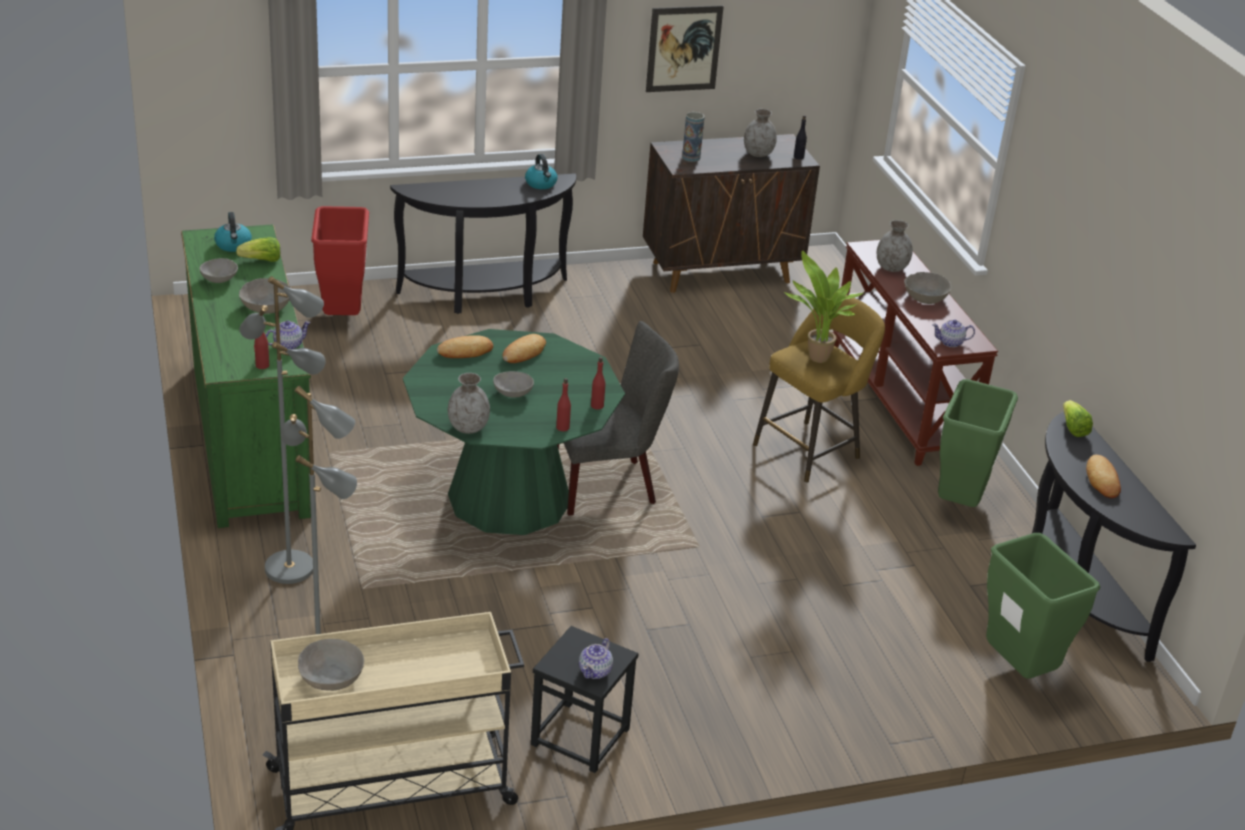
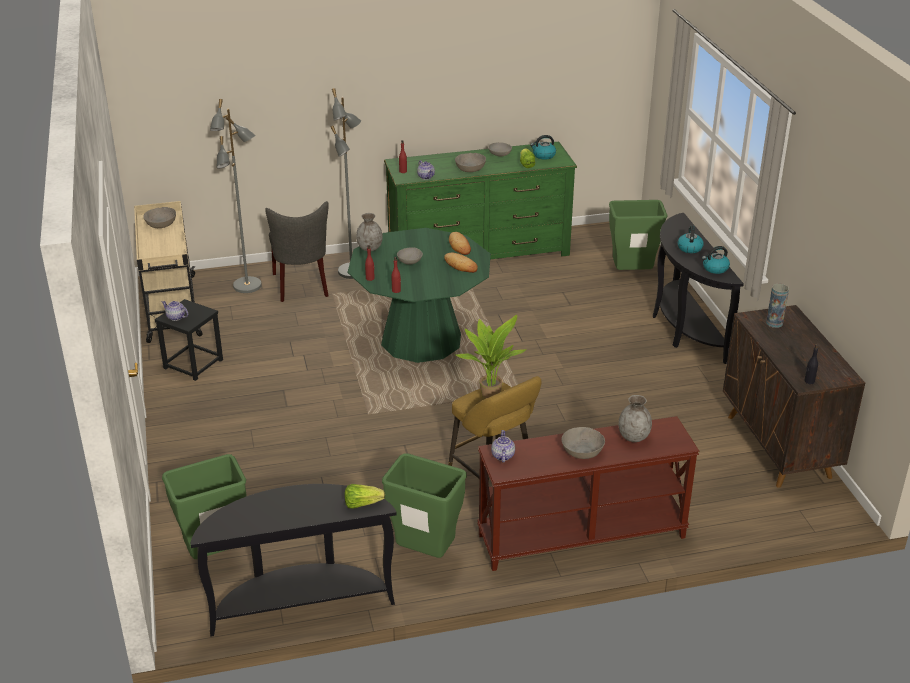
camera: 95 degrees right, 0 degrees up
(342, 316) = (632, 273): red trash can -> green trash can
(488, 192) = (689, 248): none -> kettle
(610, 486) = (438, 379): grey chair -> grey chair (302, 287)
(684, 48) = (824, 240): picture -> none
(758, 154) = (803, 359): grey vase -> none
(1102, 480) = (284, 507): bread -> none

